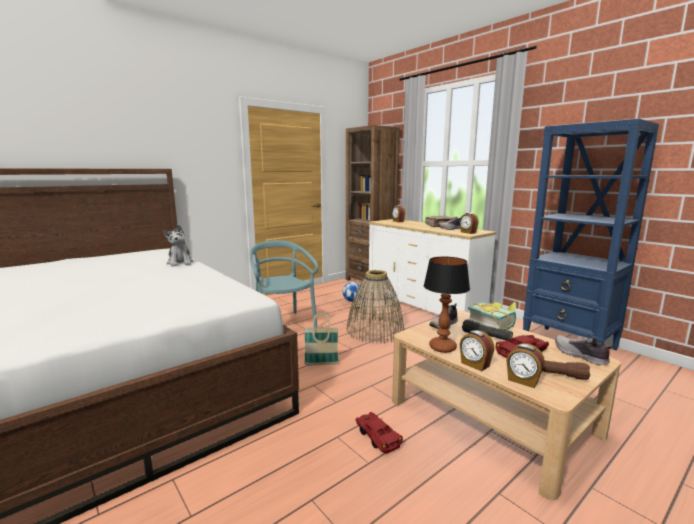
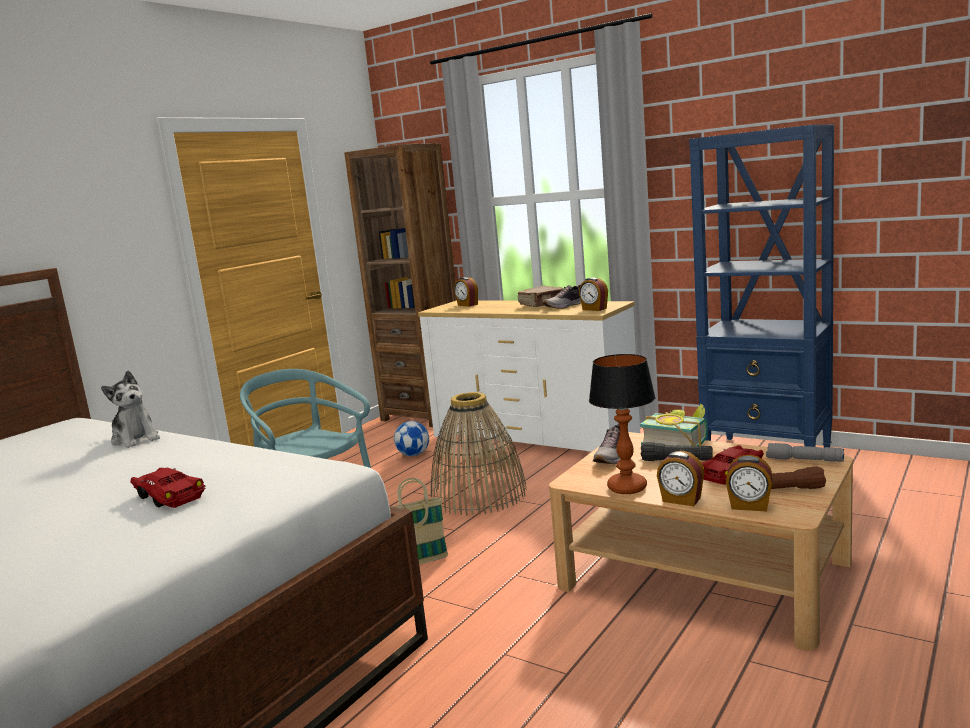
camera: 15 degrees left, 0 degrees up
(377, 437) = (561, 639): red toy car -> red toy car (168, 496)
(580, 355) = (803, 460): shoe -> grey flashlight

